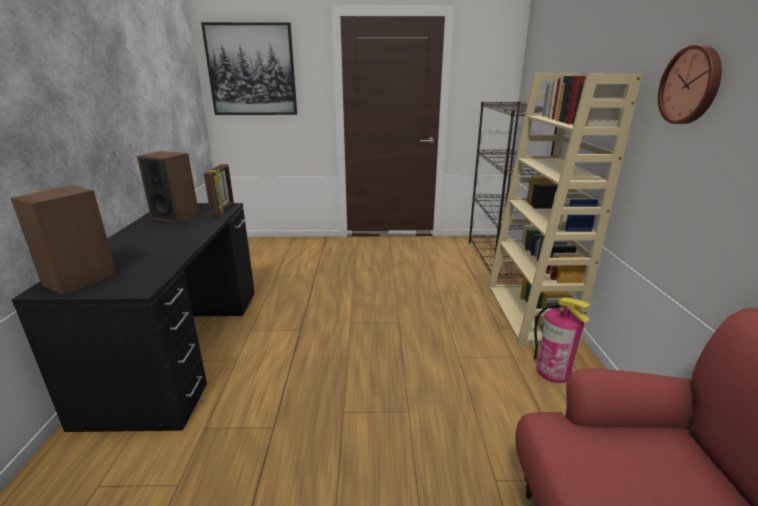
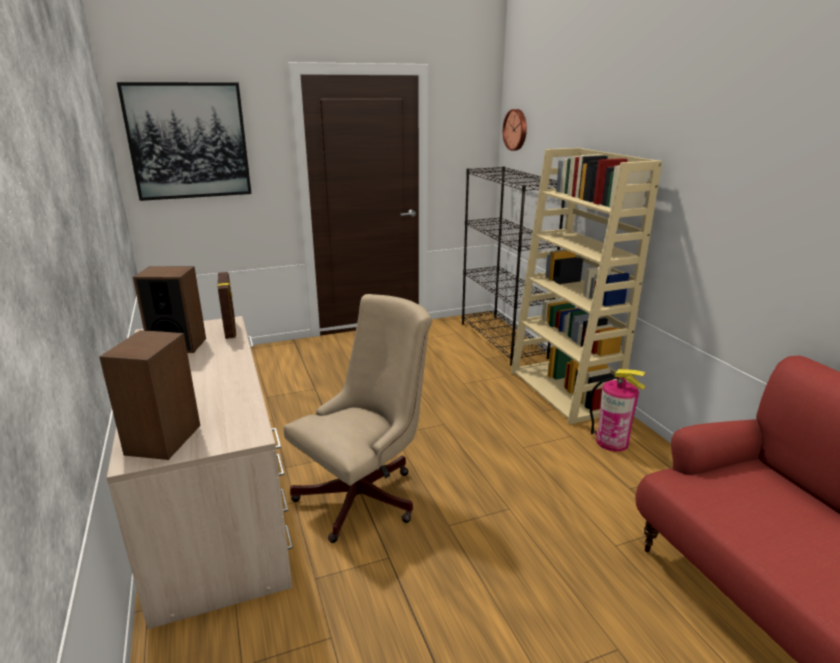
camera: 20 degrees left, 0 degrees up
(183, 345) = (215, 501): black desk -> beige desk
(293, 367) = (365, 495): none -> beige office chair
(691, 85) = (710, 176): wall clock -> wall clock (516, 130)

